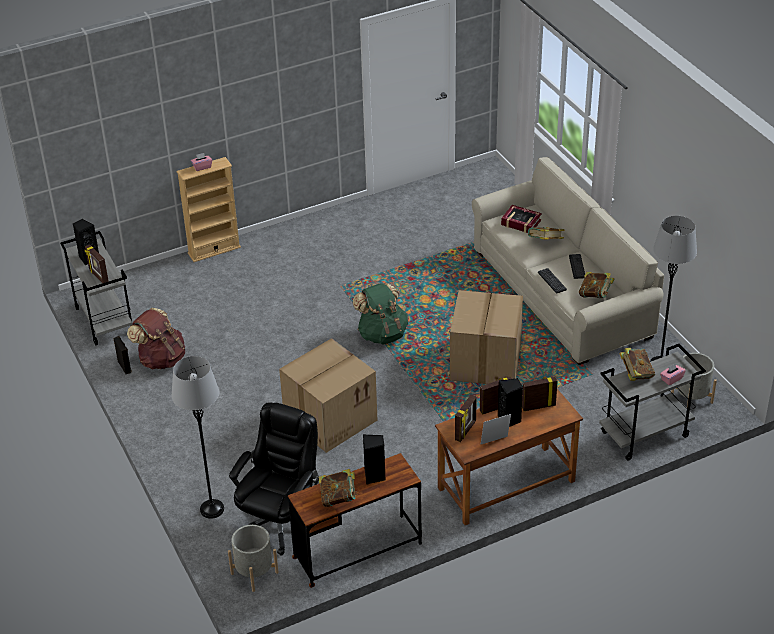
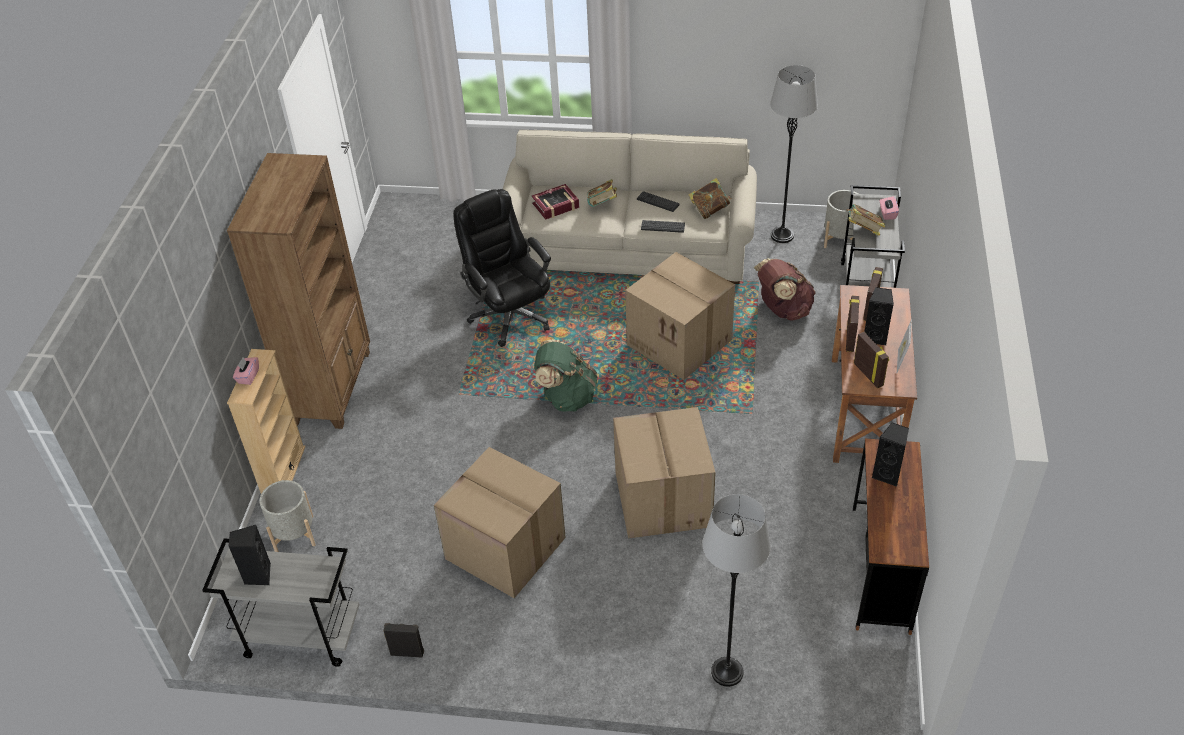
camera: 55 degrees left, 5 degrees up
(98, 276) = (306, 580): picture frame -> none
(161, 359) = (427, 608): brown backpack -> brown backpack (783, 309)
(230, 367) = (503, 548): none -> cardboard box
(254, 573) = (856, 677): grey planter -> grey planter (294, 534)
(281, 521) = (790, 615): black office chair -> black office chair (510, 315)
(298, 232) = (332, 387): none -> brown bookcase
(338, 498) = (903, 519): book -> none

